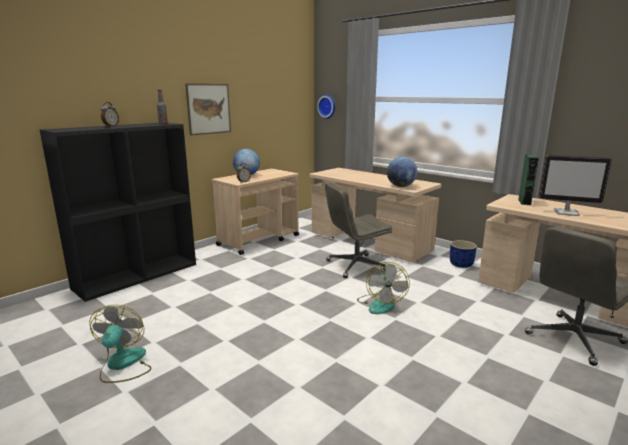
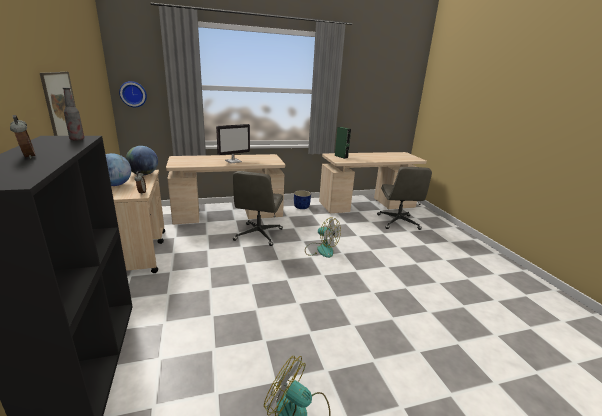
camera: 60 degrees left, 5 degrees up
(401, 186) = (265, 162): globe -> globe (144, 174)
(566, 212) = (368, 158): monitor -> monitor (233, 161)

